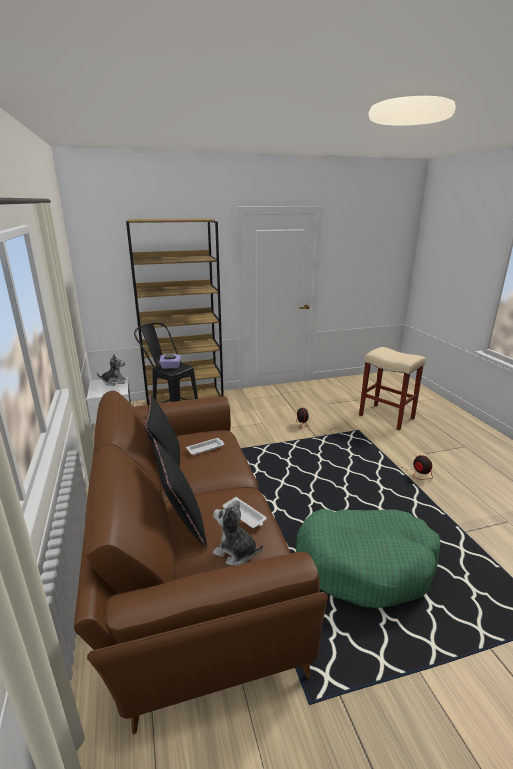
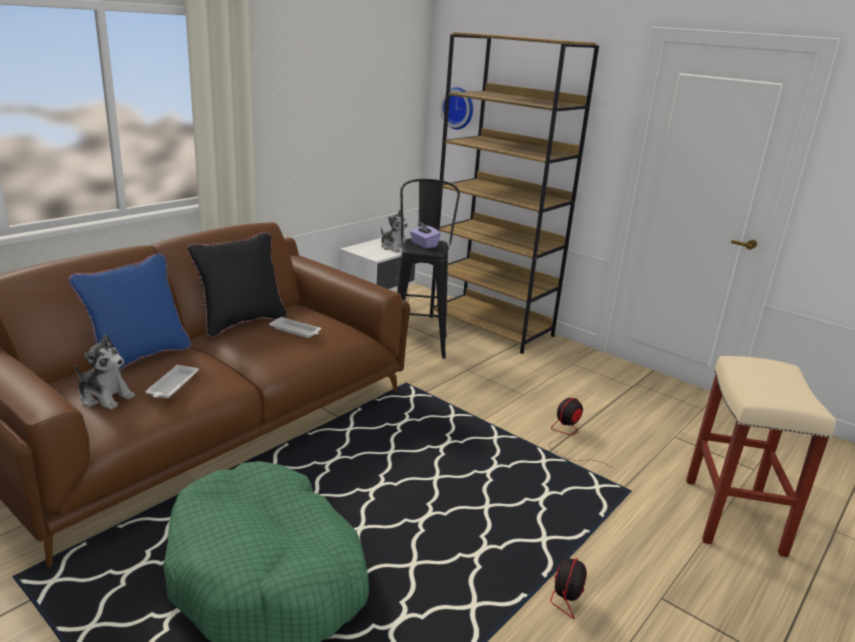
camera: 55 degrees right, 0 degrees up
(108, 273) = (459, 108): none -> wall clock
(182, 524) = (139, 357): black pillow -> blue pillow
(235, 552) = (105, 397): plush toy -> plush toy turned 120 degrees clockwise

